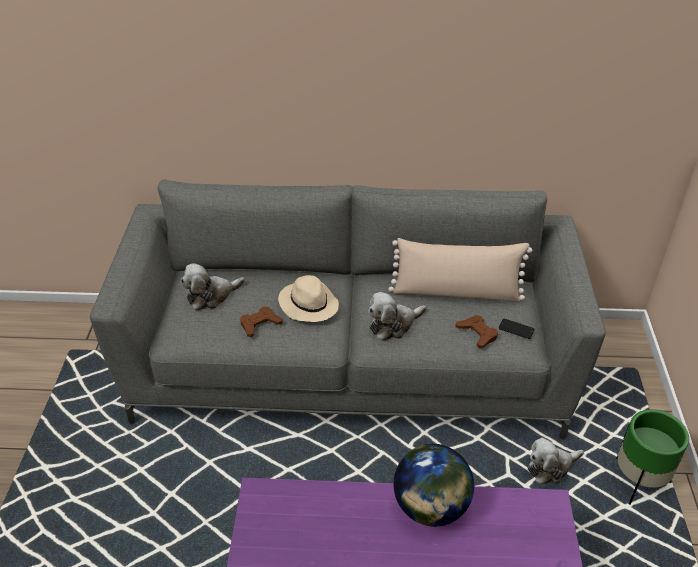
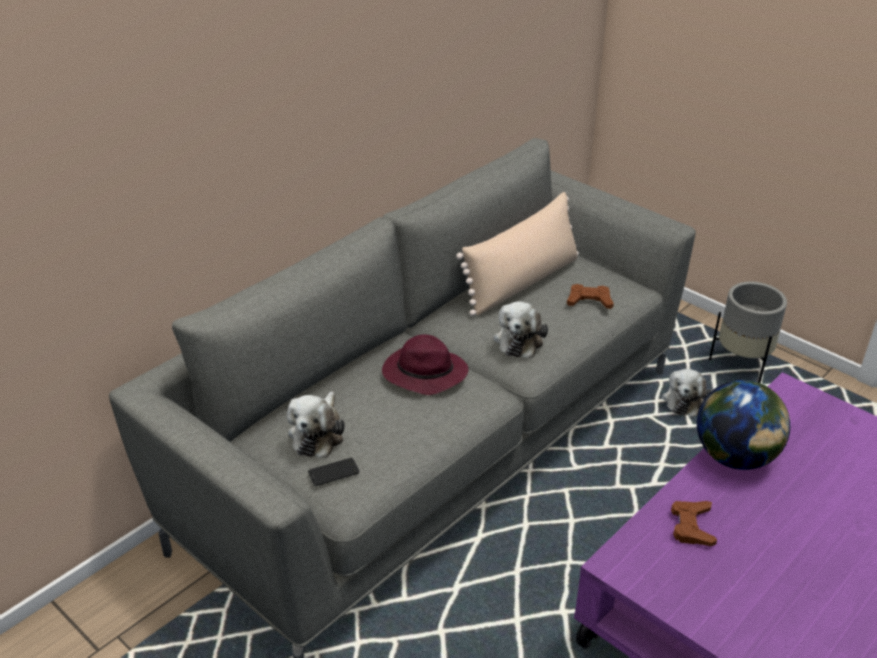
camera: 50 degrees left, 5 degrees down
(260, 324) = (411, 421): brown game controller -> brown game controller (692, 526)
(308, 304) = (423, 374): beige hat -> purple hat
(516, 329) = (607, 279): phone -> phone (333, 472)
(637, 482) = (741, 365): green planter -> grey planter

